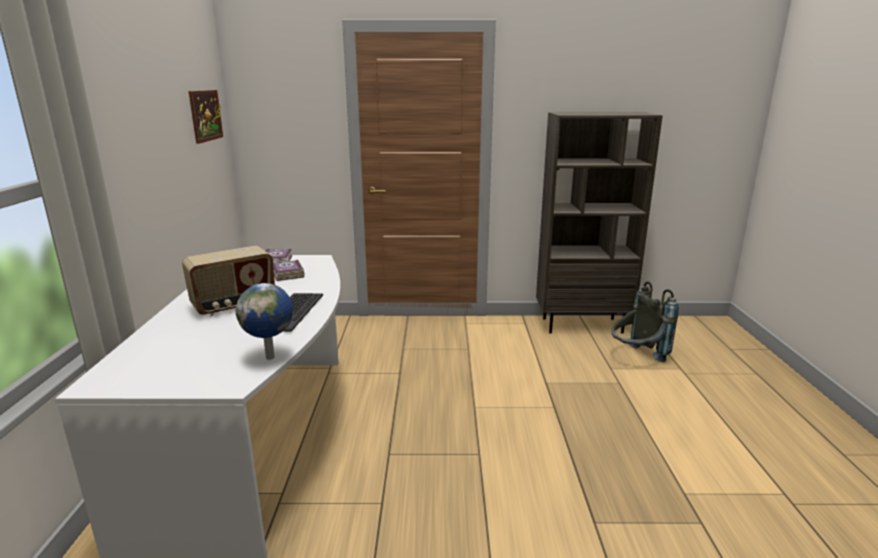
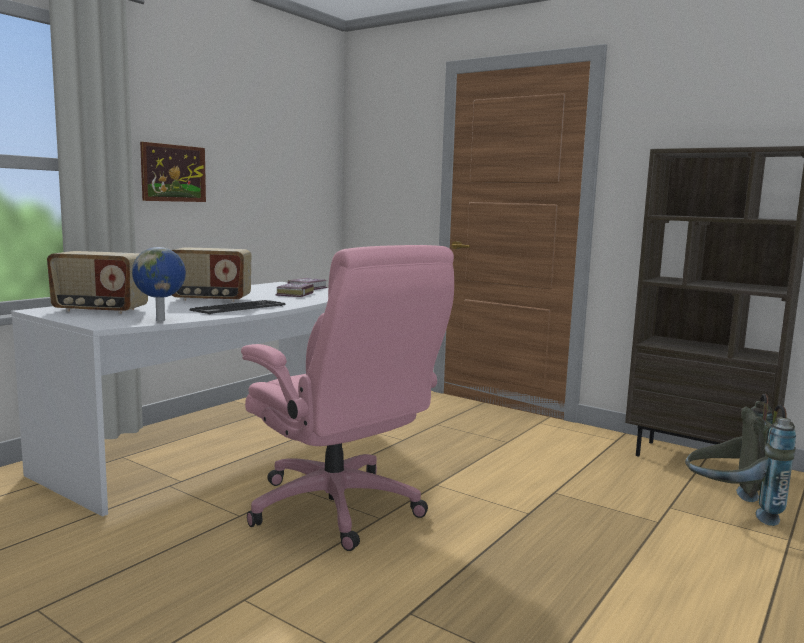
camera: 35 degrees right, 10 degrees down
(166, 361) = (100, 310): none -> radio
(205, 115) = (305, 155): picture -> picture (173, 173)
(448, 461) = (341, 512): none -> pink office chair

